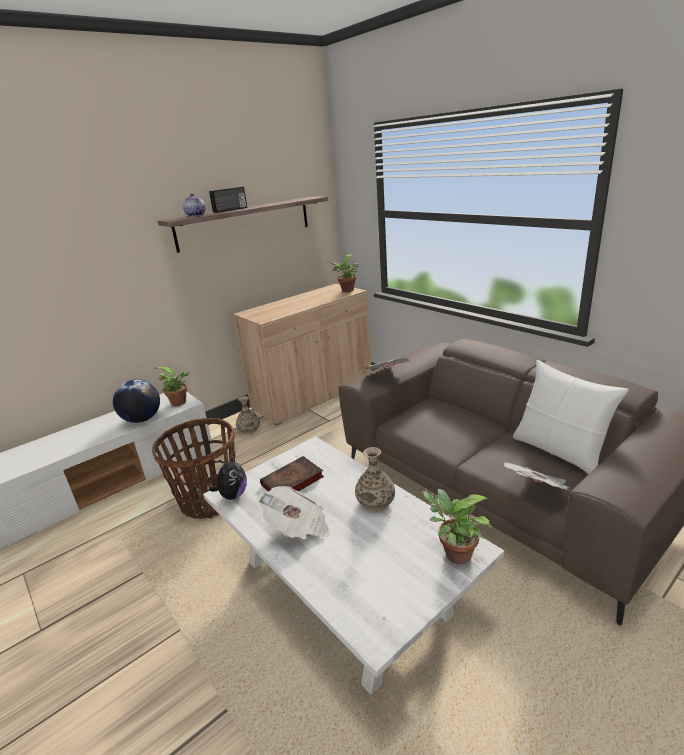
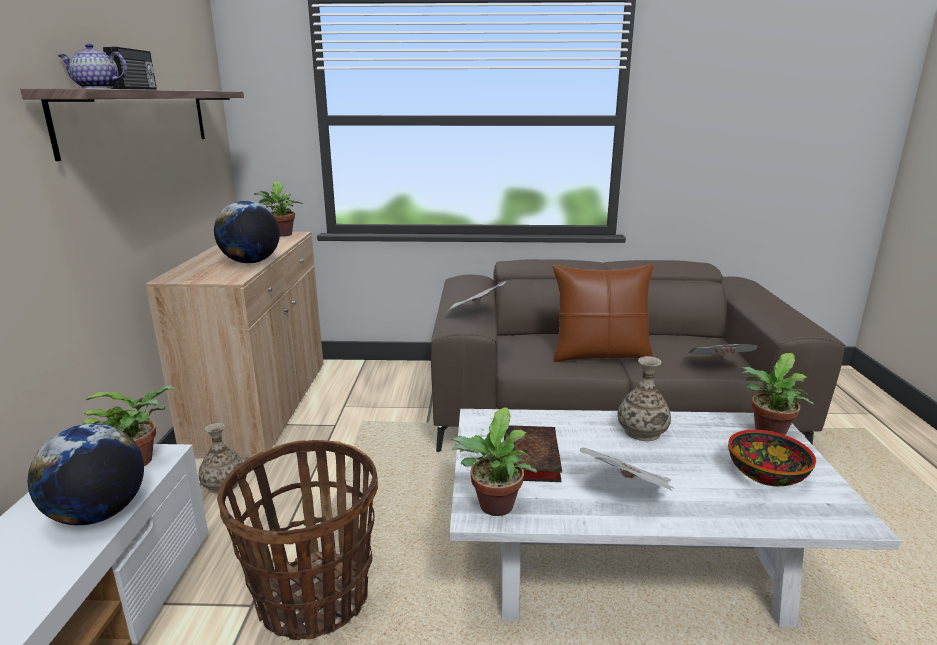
camera: 50 degrees left, 5 degrees down
(233, 495) = (494, 508): plush toy -> potted plant
(292, 309) = (251, 262): none -> globe
(388, 575) = (767, 474): none -> bowl
(464, 439) = (600, 355): none -> brown pillow
(559, 451) = (676, 337): white pillow -> none

